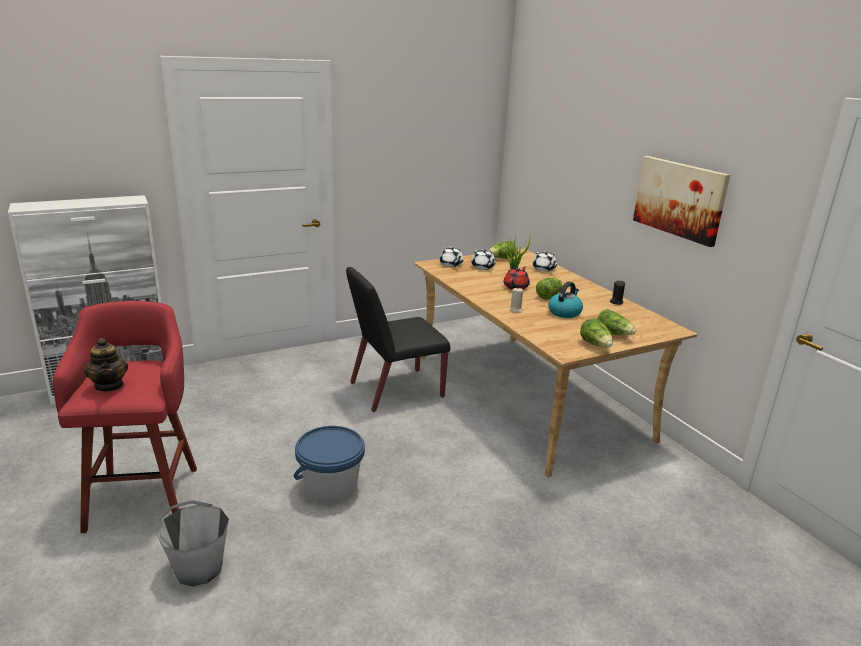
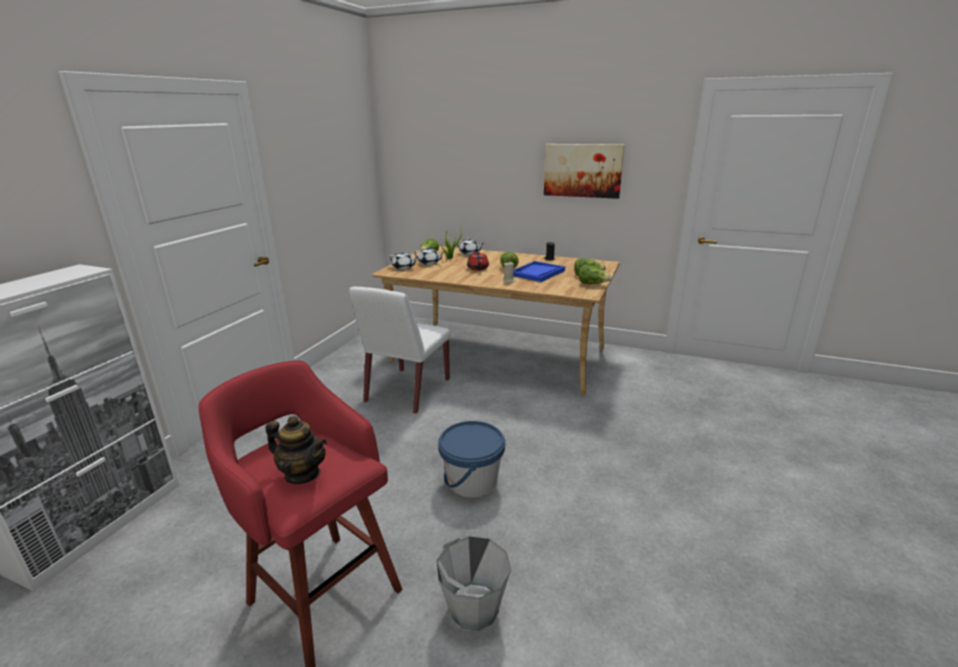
camera: 40 degrees left, 0 degrees up
(395, 390) = (407, 391): black chair -> white chair
(564, 312) = (537, 273): kettle -> blue tray

